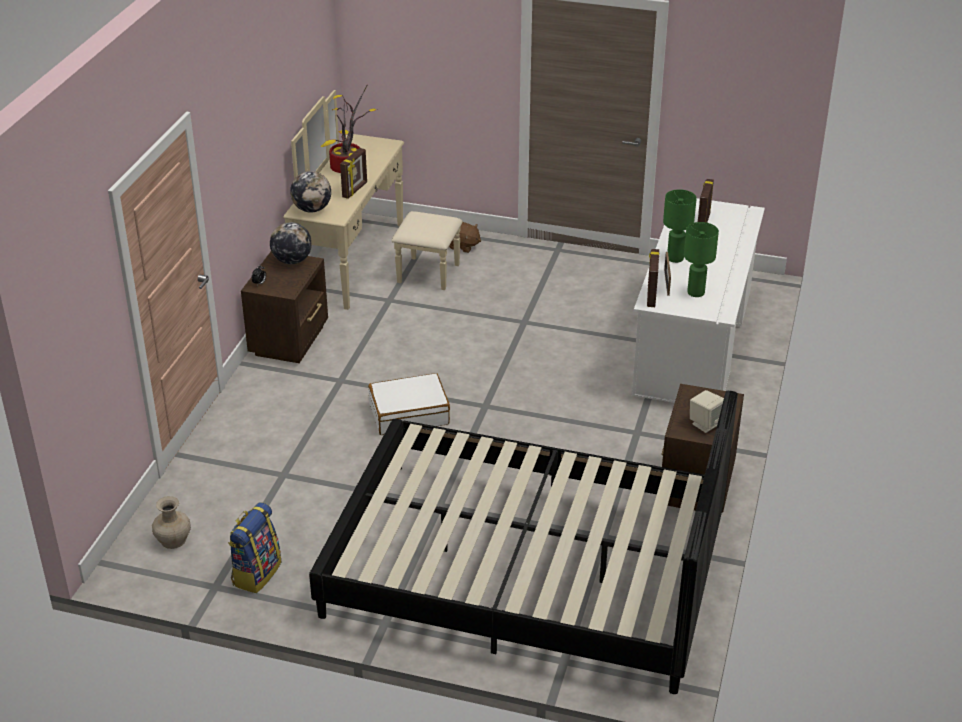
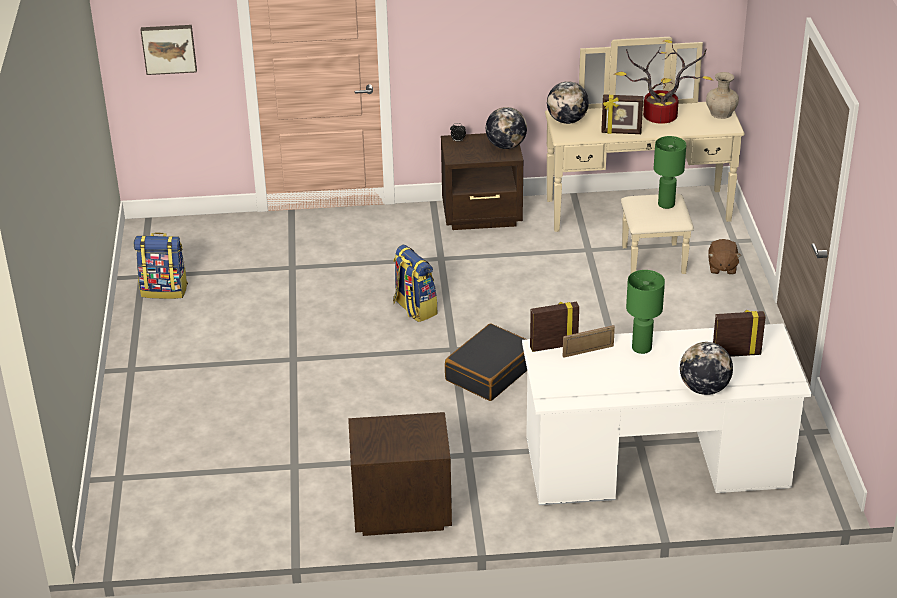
camera: 70 degrees right, 0 degrees up
(88, 346) = (169, 48): none -> picture
(173, 540) = (186, 241): beige vase -> beige vase (721, 113)
(409, 414) = (414, 308): white suitcase -> backpack
(525, 571) = (225, 429): black bed -> none
(531, 394) = (489, 372): none -> black suitcase
(695, 292) = (581, 374): green table lamp -> green table lamp (666, 204)
(705, 424) = (382, 440): beige speaker -> none
(739, 246) = (704, 388): none -> globe

